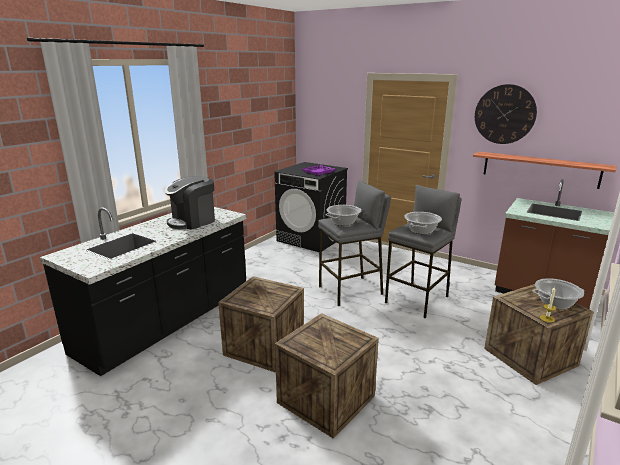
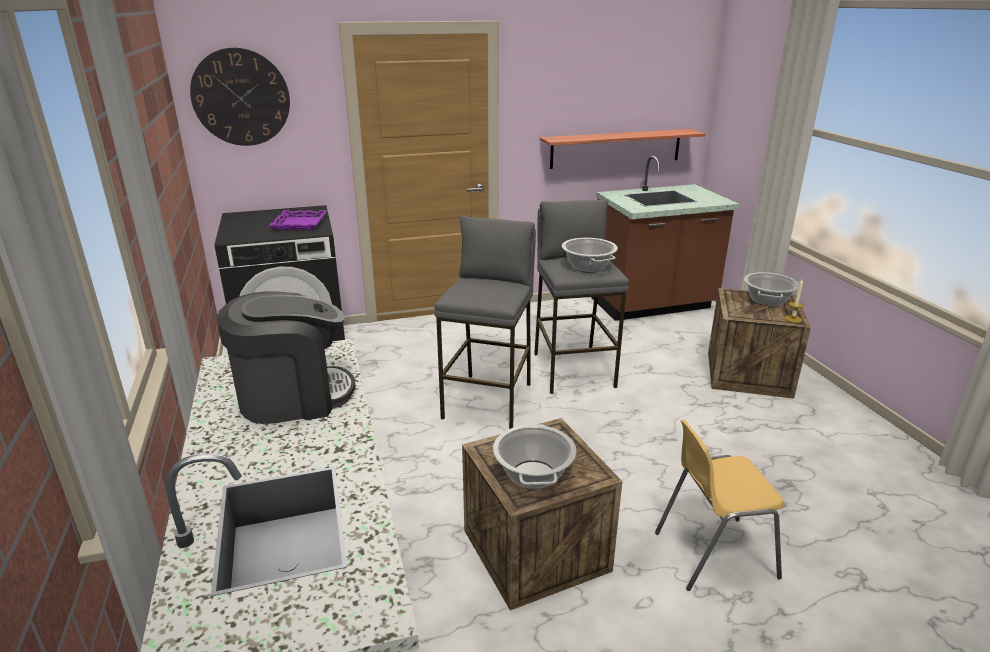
camera: 50 degrees left, 5 degrees up
(192, 221) = (293, 396): coffee machine -> coffee machine turned 105 degrees counterclockwise
(326, 399) = (713, 553): crate -> yellow chair
(343, 222) = (484, 293): cooking pot -> cooking pot (533, 474)
(504, 114) = (569, 78): wall clock -> wall clock (241, 97)

